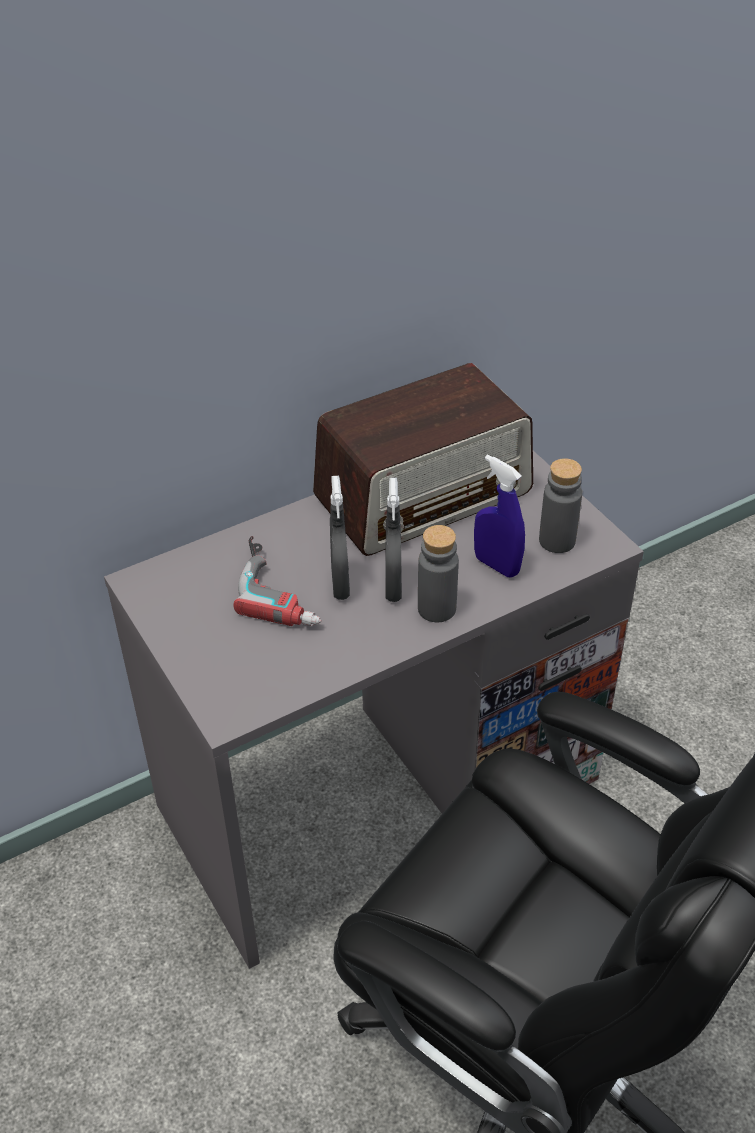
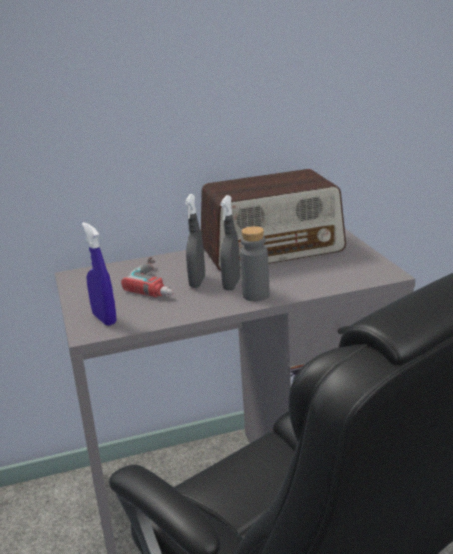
camera: 15 degrees right, 20 degrees down
(496, 565) = (306, 279): blue spray bottle -> blue spray bottle (104, 319)
(557, 541) = (354, 271): grey bottle -> none

